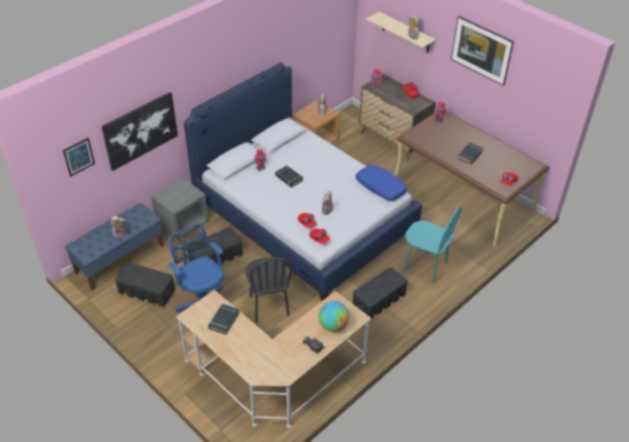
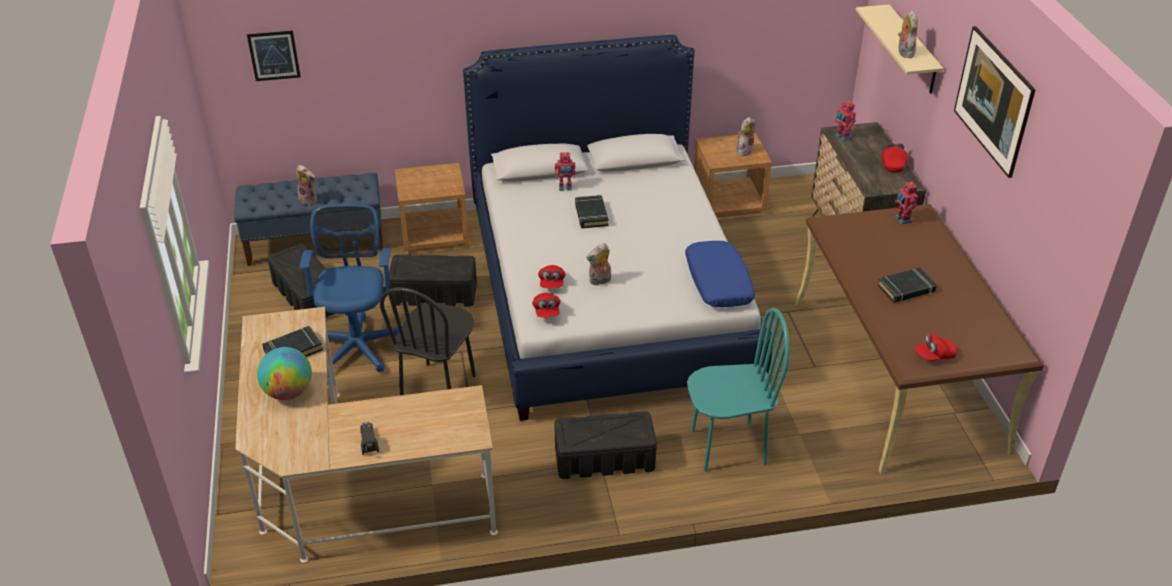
camera: 35 degrees right, 5 degrees down
(140, 130) = (388, 54): picture -> none
(182, 223) = (435, 234): grey nightstand -> brown nightstand
(333, 325) = (427, 429): globe -> globe (288, 392)
(425, 266) = (728, 446): turquoise chair -> turquoise chair turned 75 degrees counterclockwise

